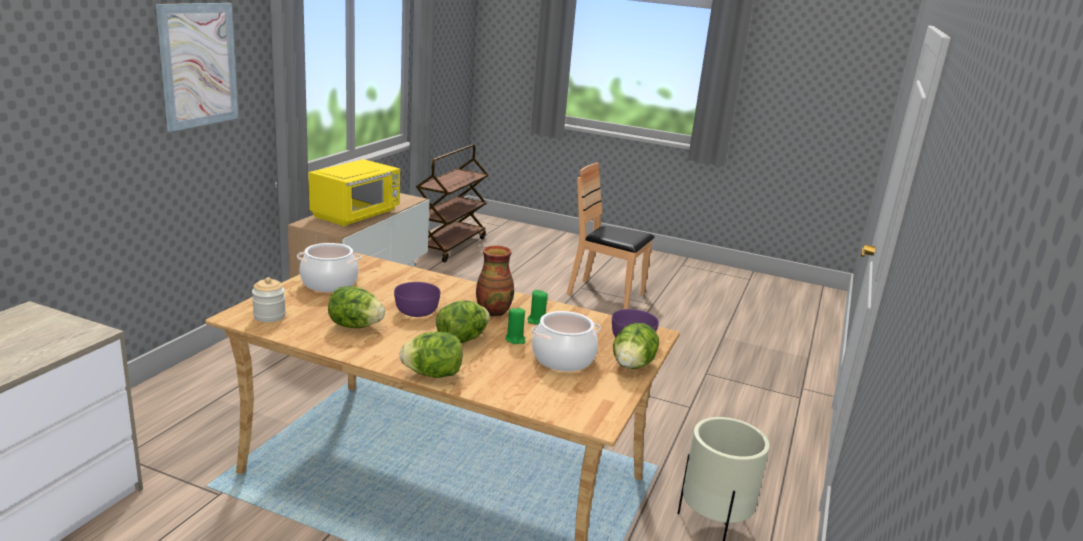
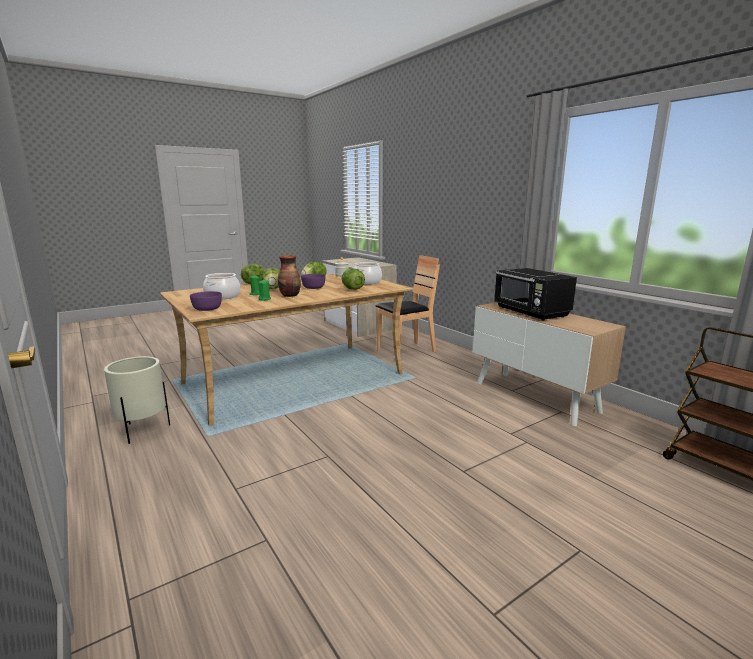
camera: 125 degrees right, 5 degrees down
(198, 65) = (494, 184): picture -> none
(357, 215) = (531, 312): yellow microwave -> black microwave
(606, 295) = (543, 566): brown chair -> brown chair (406, 351)
(632, 365) = (188, 303): lettuce -> lettuce (352, 289)

